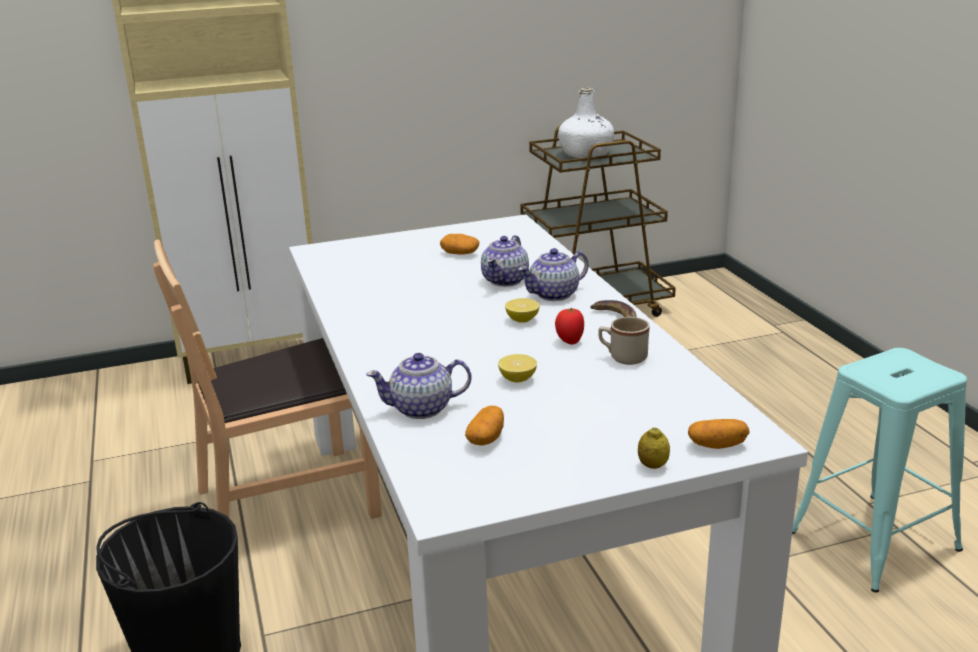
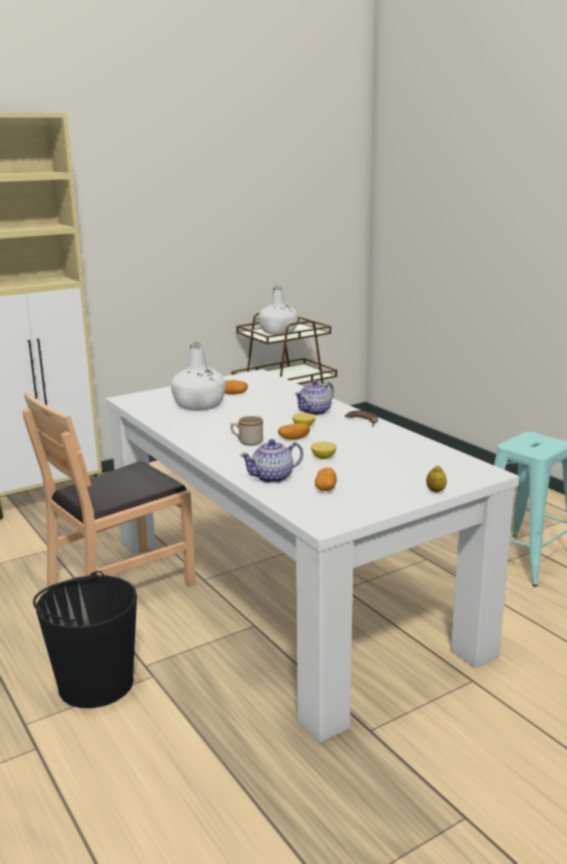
camera: 15 degrees left, 5 degrees down
(402, 269) = (200, 405): none -> white bottle
(506, 280) = (277, 406): teapot -> none
(569, 341) = (342, 435): tomato -> none
(622, 357) = (381, 441): beige mug -> beige mug (247, 442)
(717, 445) = (466, 478): potato -> potato (294, 438)

